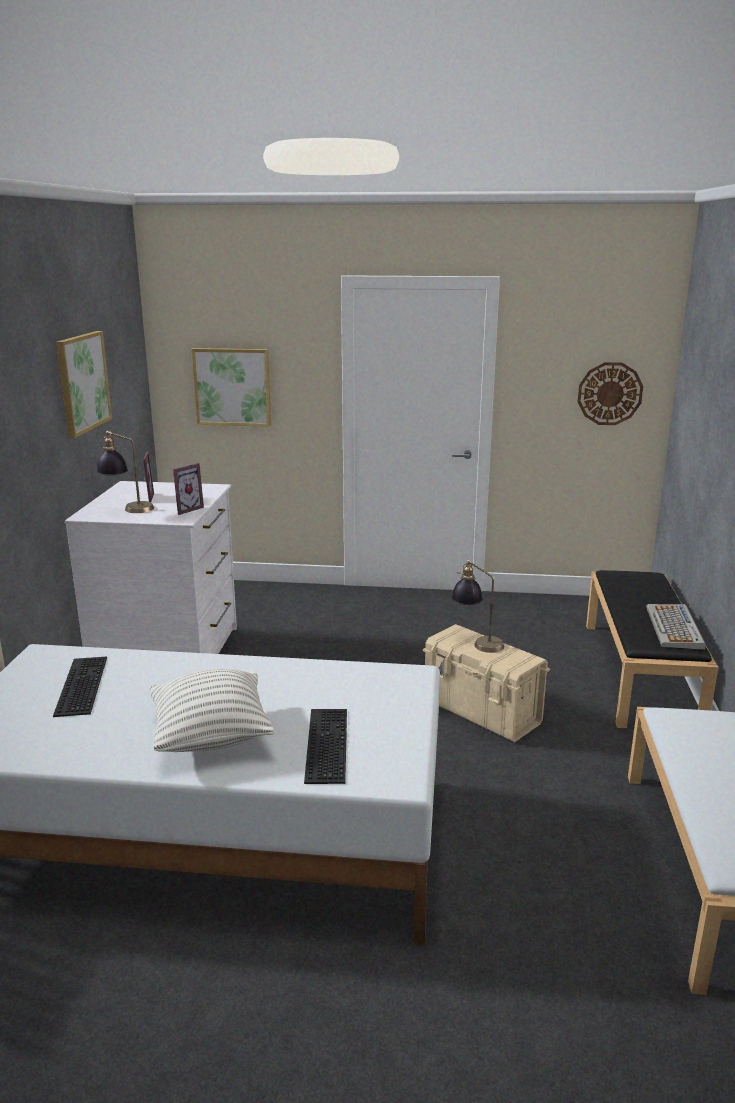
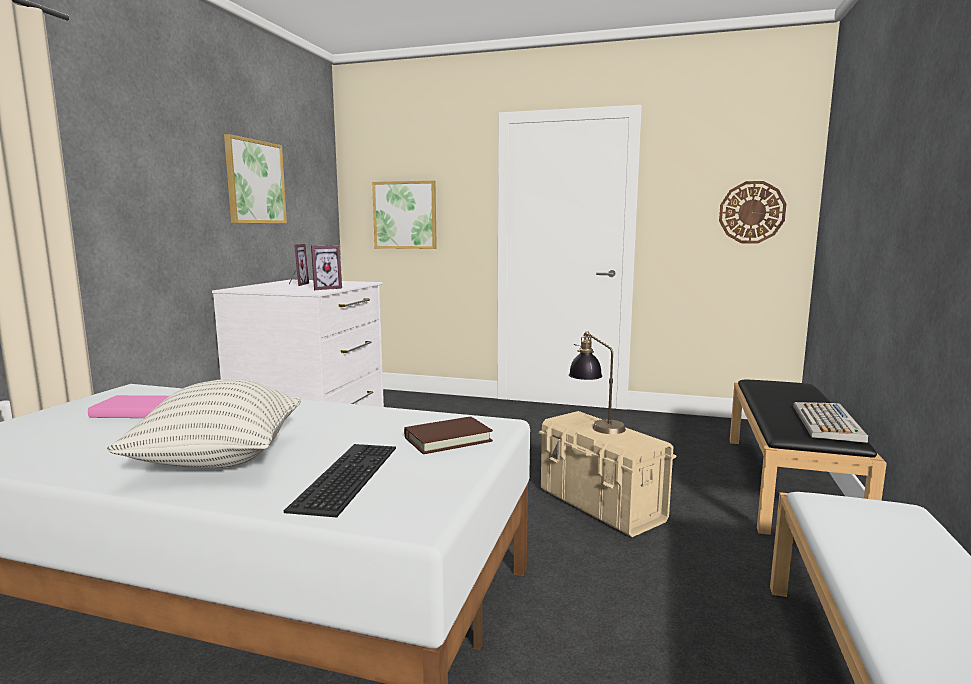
camera: 10 degrees right, 10 degrees down
(79, 685) = (135, 411): keyboard -> pink book
(128, 511) = (273, 288): table lamp -> none
(383, 696) = (448, 439): none -> brown book

